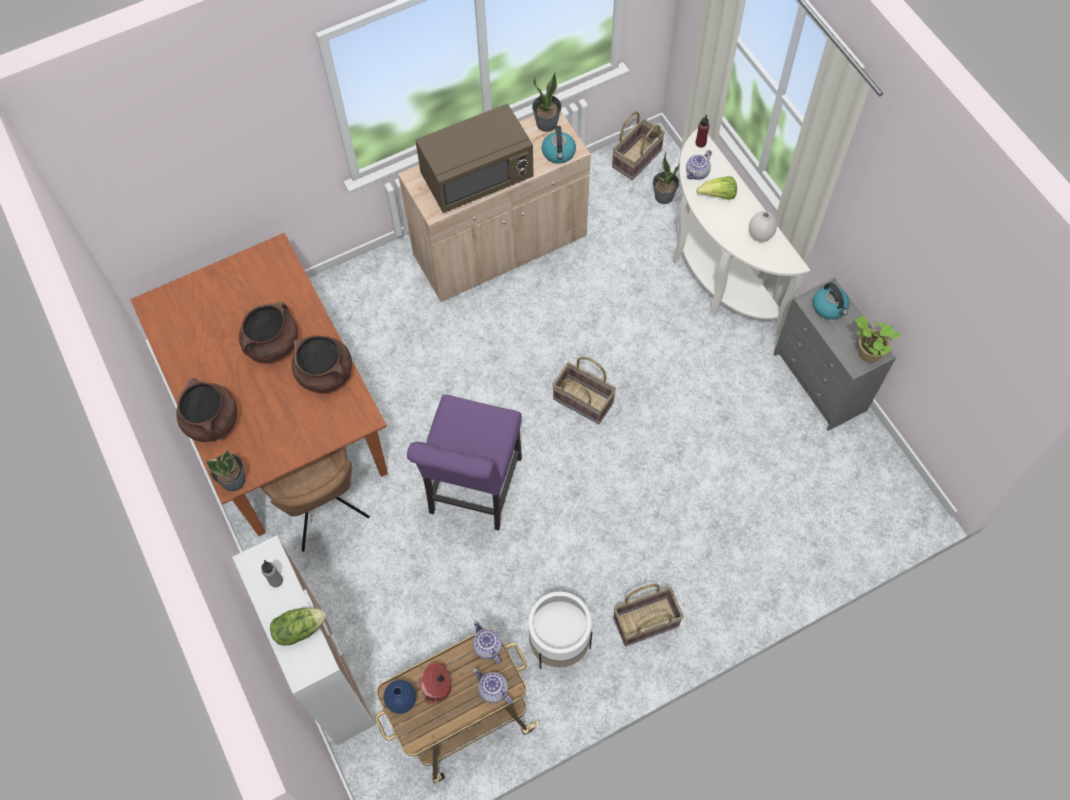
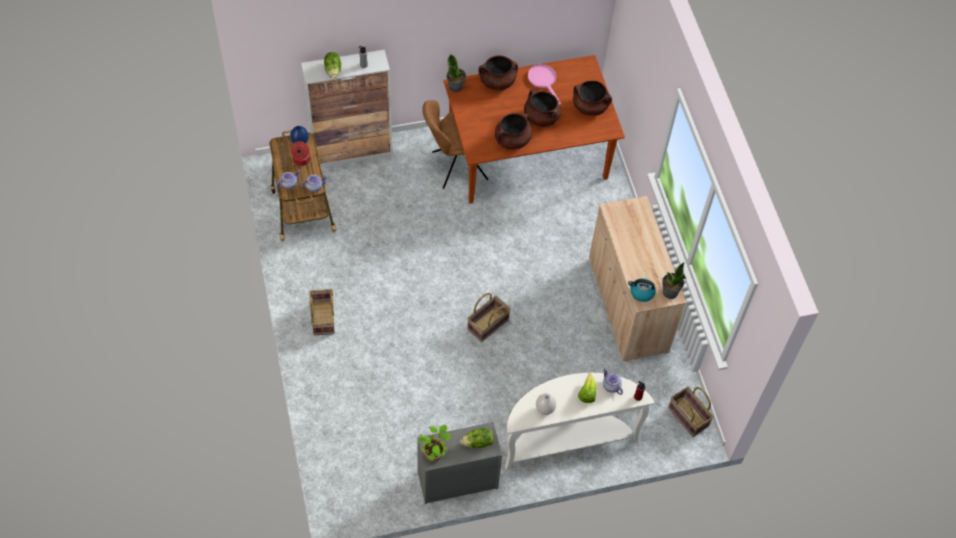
camera: 100 degrees right, 5 degrees down
(197, 356) = (544, 81): none -> pink frying pan
(237, 285) = (590, 106): none -> brown cooking pot
(473, 490) = (443, 246): purple chair -> none
(477, 177) = (632, 239): brown microwave -> none
(559, 644) = (327, 268): white planter -> none
(663, 196) = (647, 425): potted plant -> none
(830, 307) = (478, 443): kettle -> lettuce

